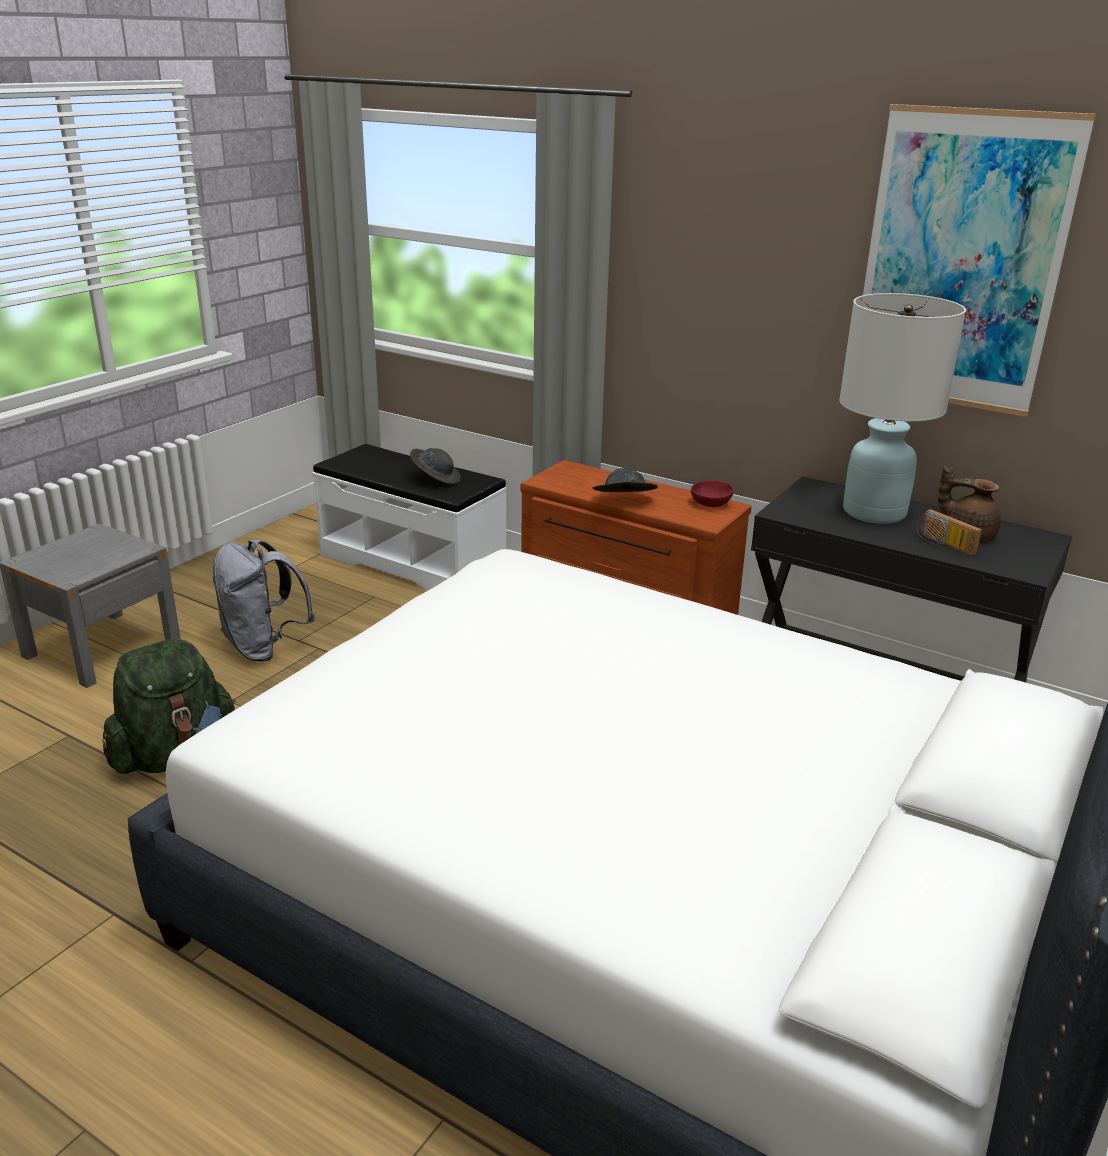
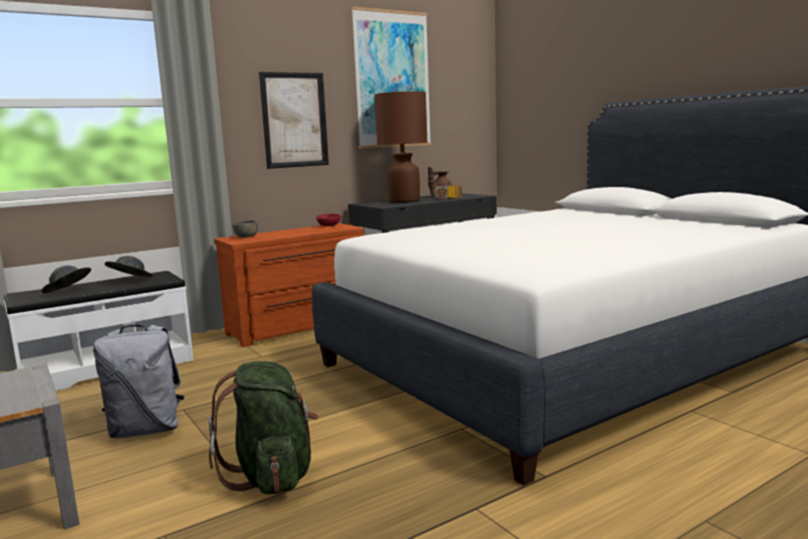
camera: 65 degrees left, 15 degrees down
(580, 475) = (246, 236): none -> grey bowl
(623, 502) = (300, 233): grey hat -> grey hat (68, 292)
(736, 310) = (294, 120): none -> picture
(875, 512) = (404, 201): white table lamp -> brown table lamp

